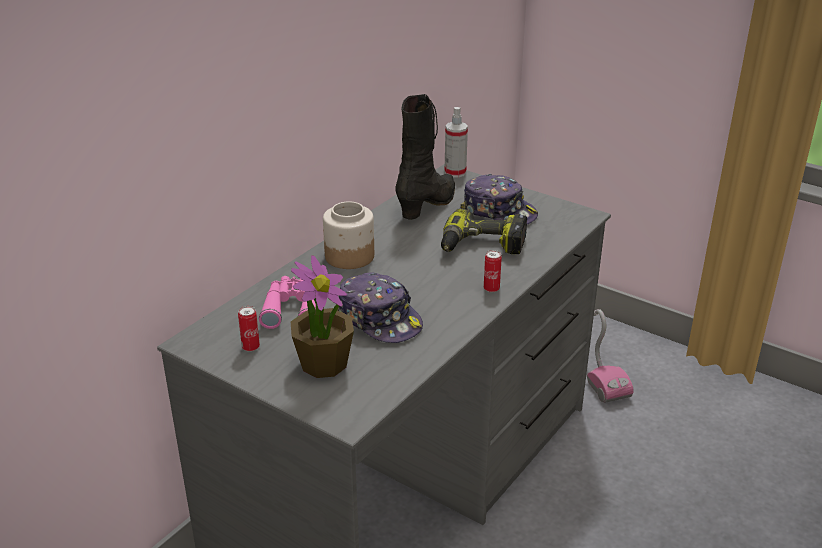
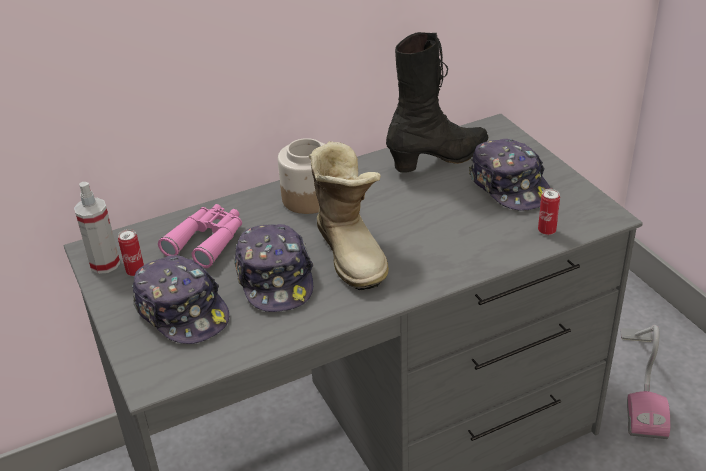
camera: 30 degrees right, 5 degrees up
(324, 363) = (182, 311): potted plant -> cap
(422, 284) = (352, 251): none -> boot
(455, 172) = (502, 127): spray bottle -> spray bottle (105, 264)
(482, 246) = (454, 223): power drill -> none
(491, 289) = (419, 278): can -> can (546, 231)

